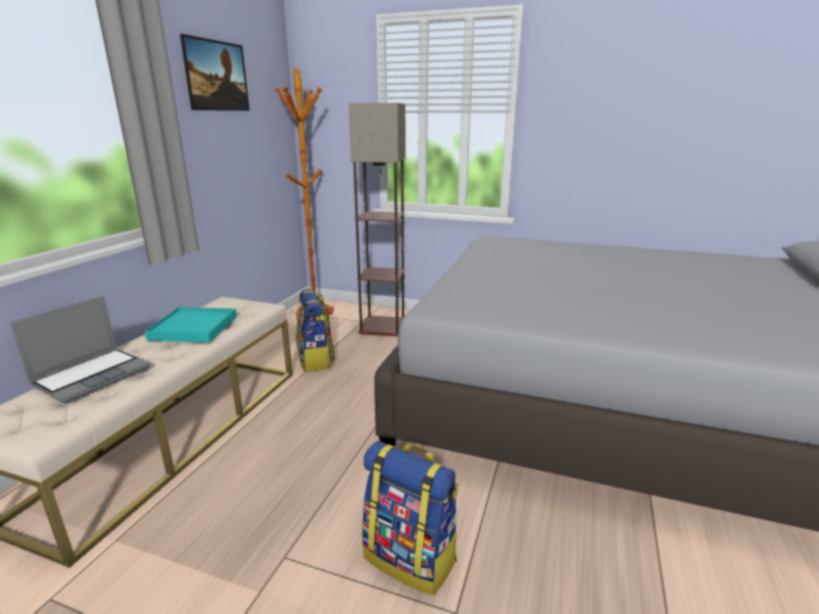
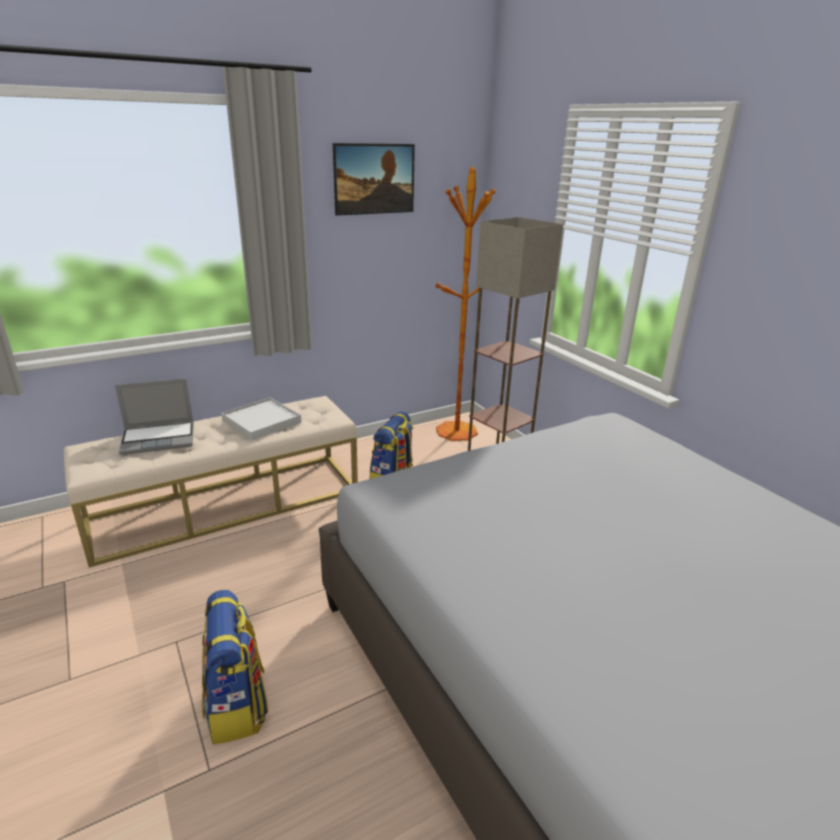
camera: 40 degrees right, 5 degrees up
(194, 328) = (261, 421): turquoise tray -> white tray

